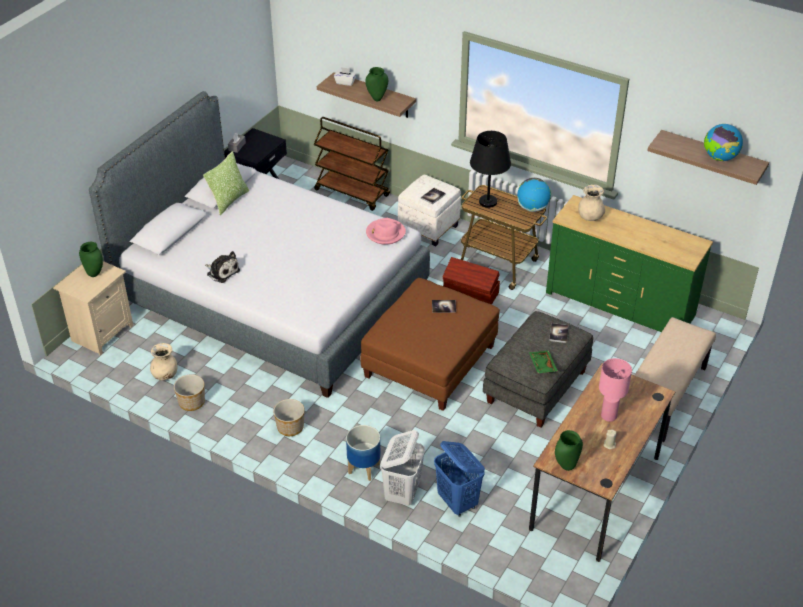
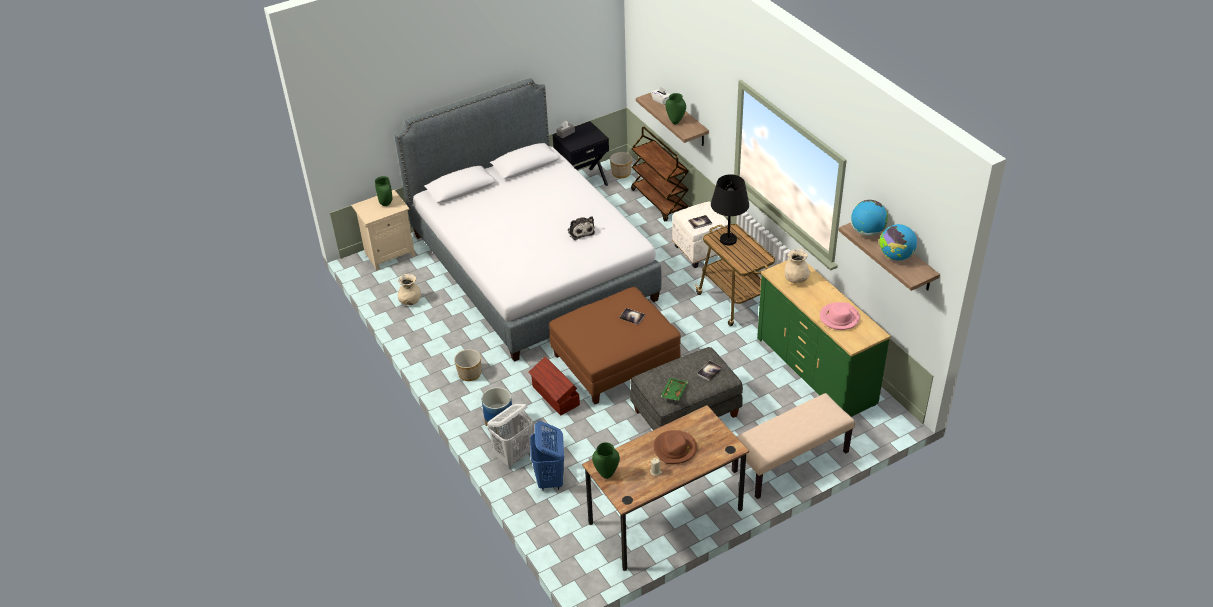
camera: 30 degrees right, 0 degrees up
(191, 402) = (413, 328): planter -> planter (621, 173)
(222, 272) = (474, 231): plush toy -> plush toy (580, 231)
(229, 200) = (523, 176): pillow -> none
(385, 233) = (623, 240): pink hat -> pink hat (839, 318)
(471, 293) = (693, 317): brown storage box -> brown storage box (555, 396)
(532, 208) = (762, 257): globe -> globe (867, 232)
(609, 416) = (675, 449): pink table lamp -> brown hat

